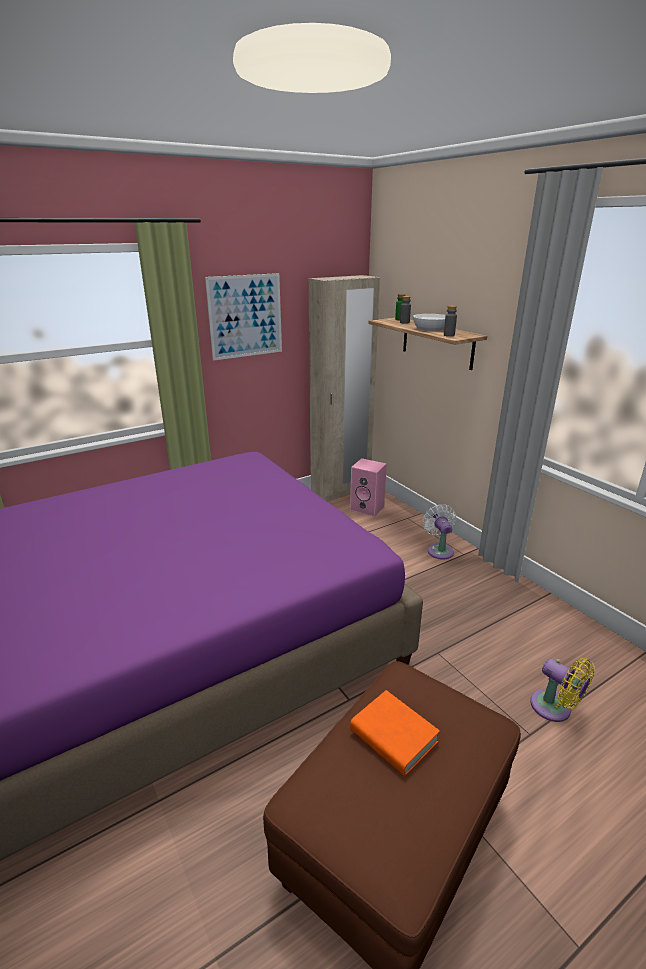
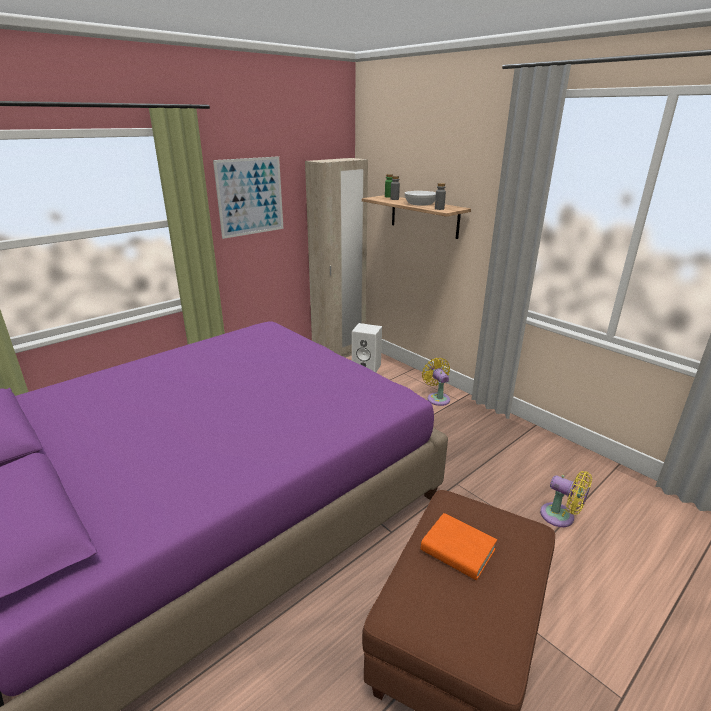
camera: 10 degrees left, 0 degrees up
(368, 508) = (367, 367): pink speaker -> white speaker
(439, 550) = (437, 398): white fan -> yellow fan

